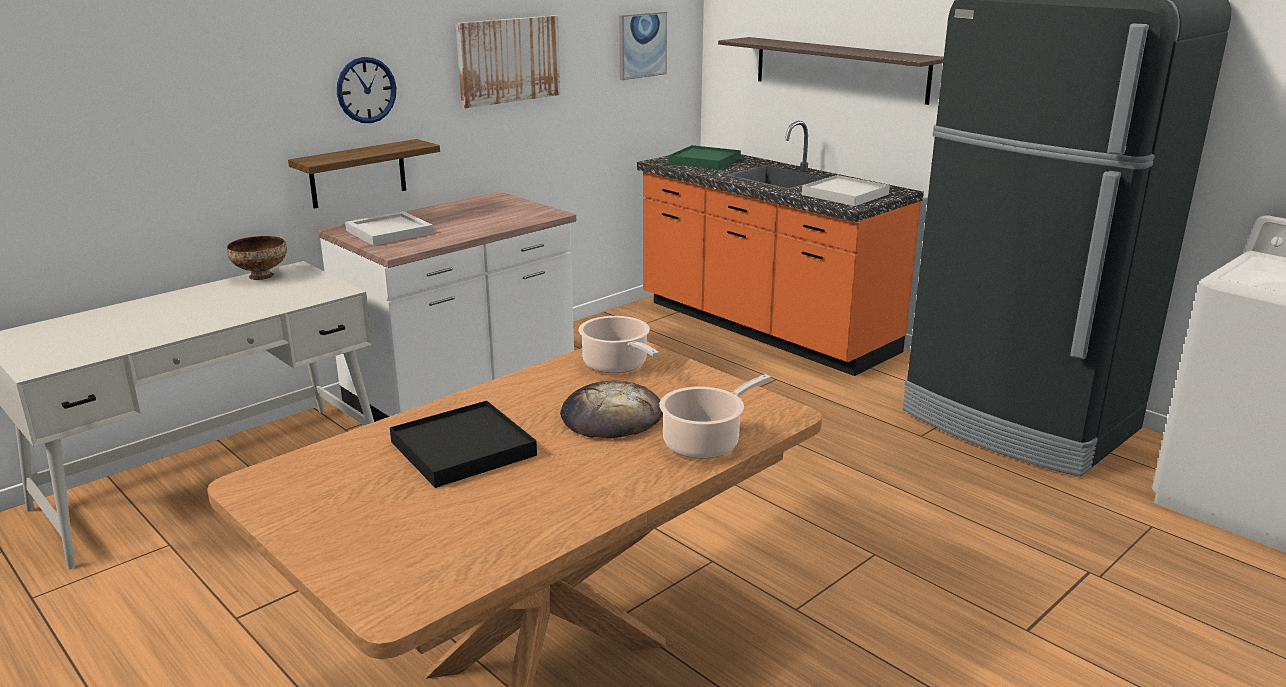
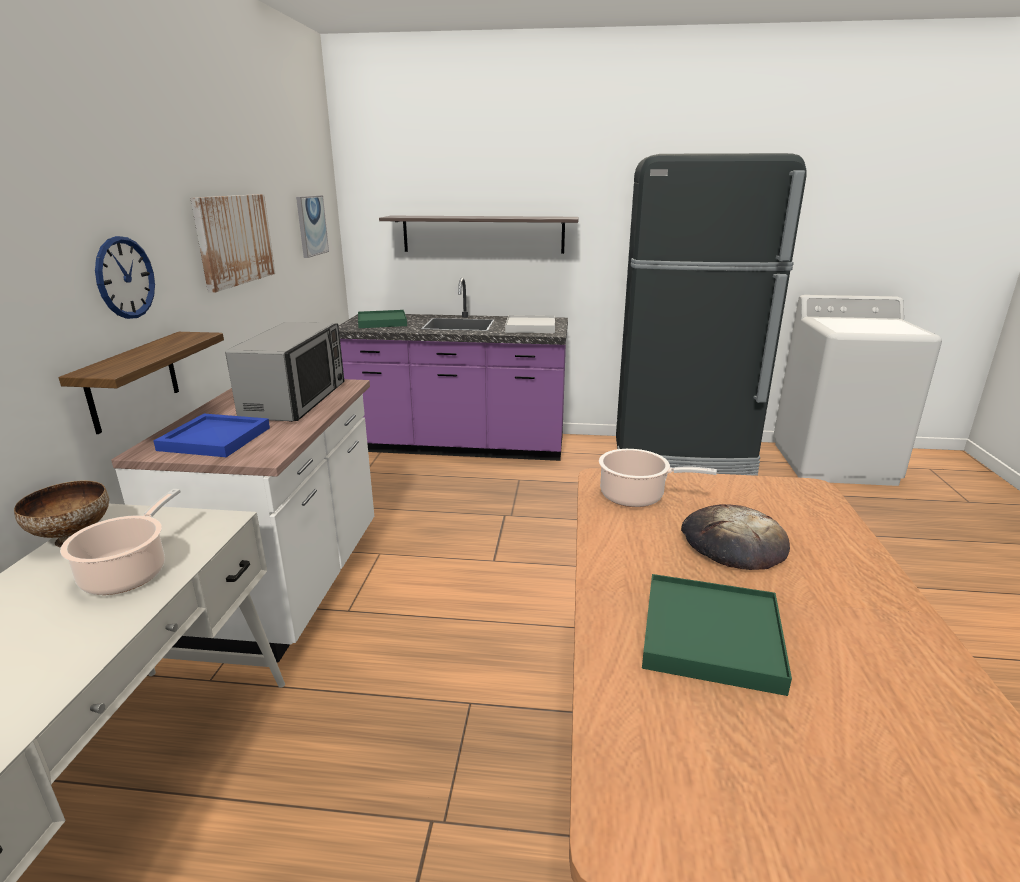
camera: 40 degrees left, 0 degrees up
(390, 231) = (215, 438): white tray -> blue tray
(463, 449) = (711, 636): black tray -> green tray
(489, 218) = (296, 400): none -> microwave
(705, 442) = (828, 533): cooking pot -> cooking pot (128, 572)
(764, 328) = (458, 446): orange counter -> purple counter

